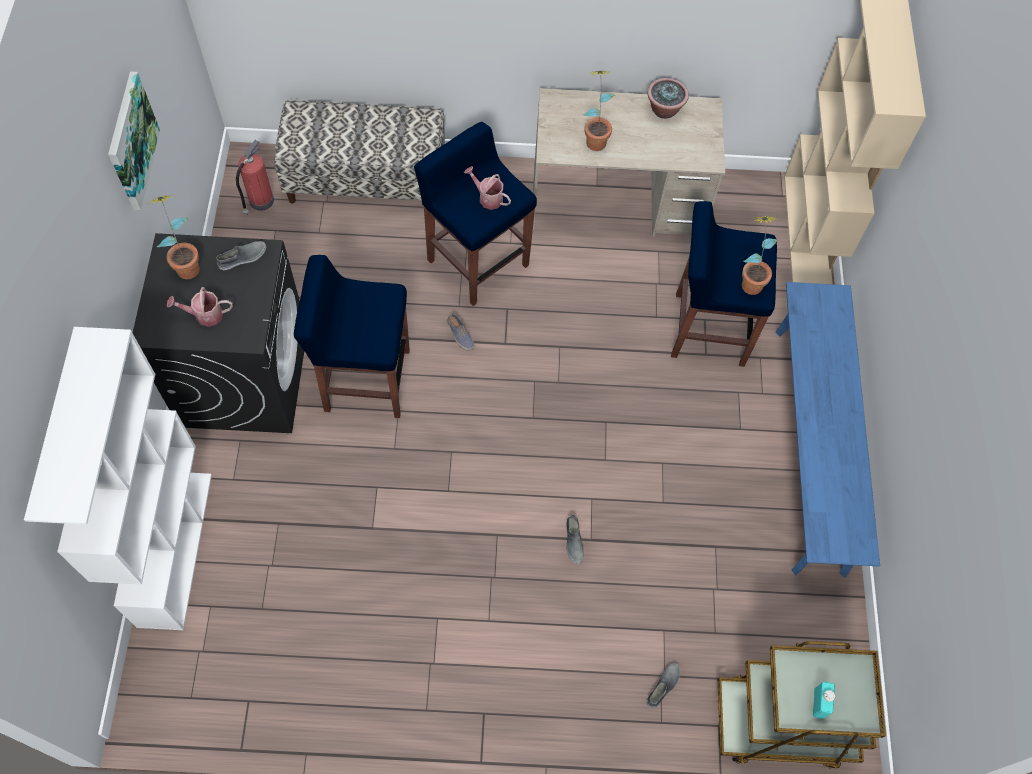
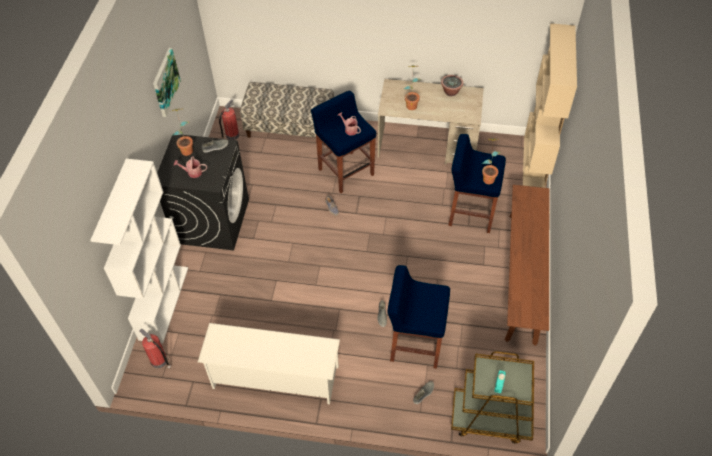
camera: 10 degrees right, 10 degrees down
(182, 666) = (159, 361): none -> fire extinguisher
(365, 380) = (277, 226): blue stool -> blue stool (415, 343)
(396, 679) = (274, 377): none -> white shoe rack
(810, 446) = (522, 276): blue bench -> brown bench

